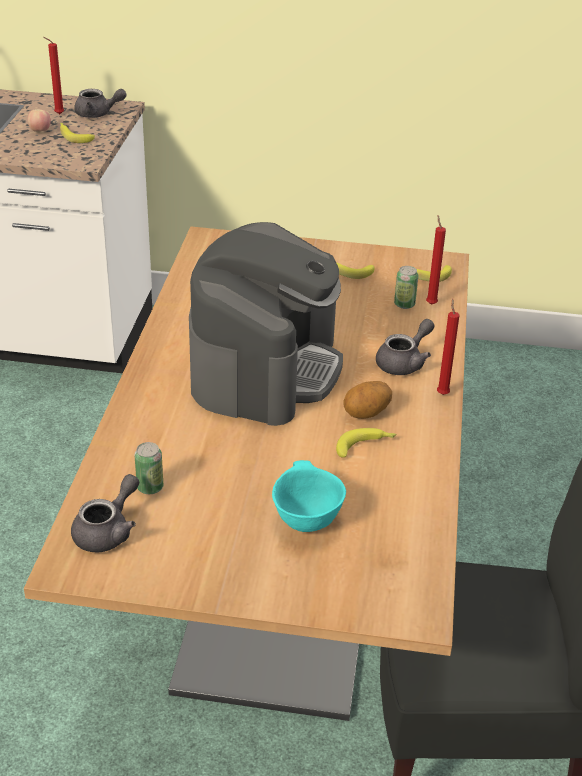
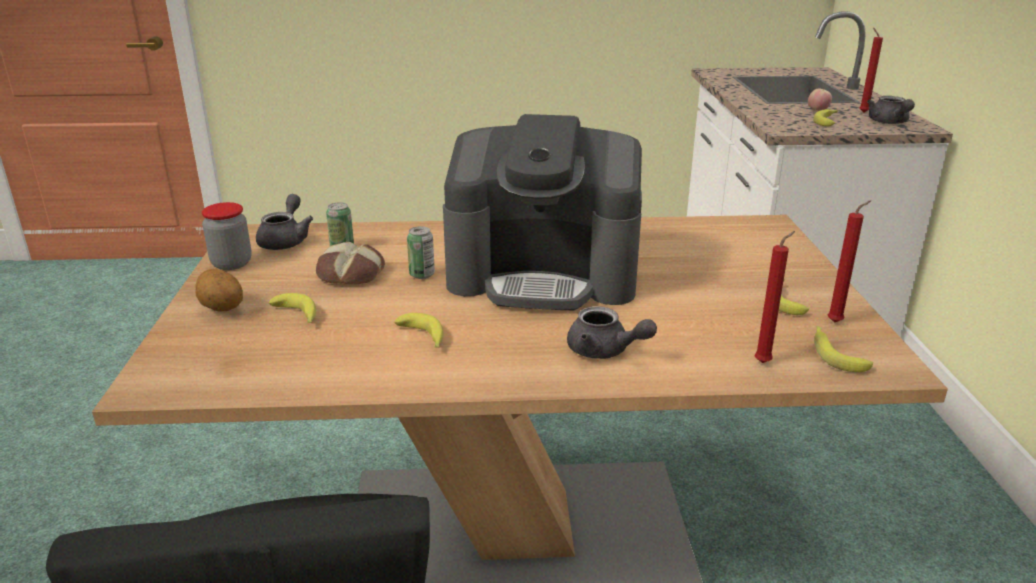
camera: 80 degrees right, 10 degrees down
(108, 531) = (286, 240): grey teapot -> grey teapot turned 105 degrees counterclockwise
(159, 574) = (231, 263): none -> jar
(222, 484) = (350, 274): none -> bread
(305, 520) = (298, 316): turquoise bowl -> banana
(367, 414) = (485, 335): potato -> potato (221, 309)
(404, 304) = (743, 343): can -> can (422, 274)
(442, 393) = (551, 382): red candle -> red candle (837, 322)

